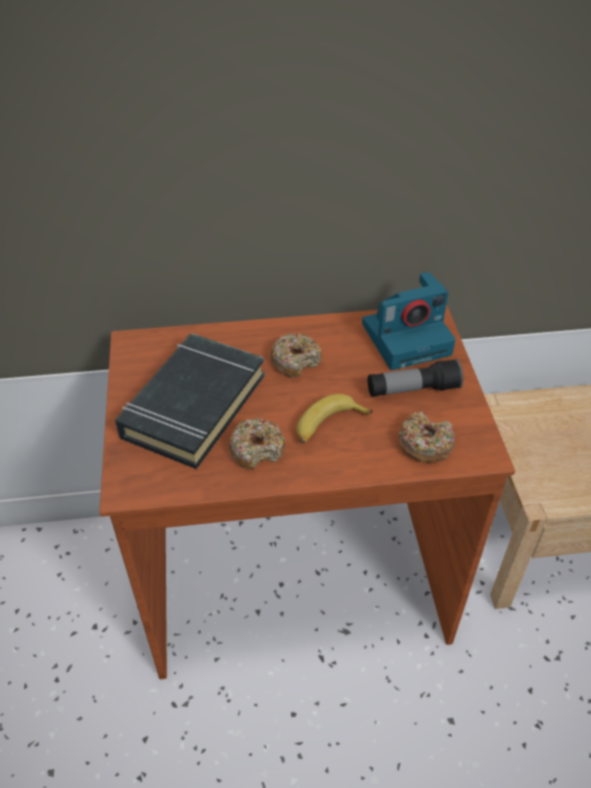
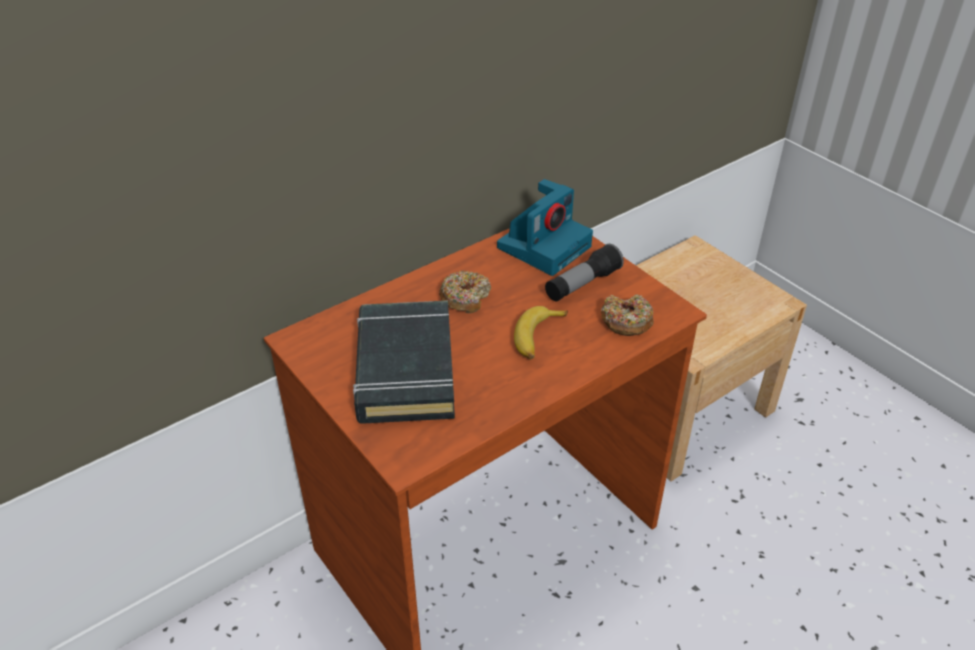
camera: 30 degrees left, 5 degrees down
(257, 449) = (494, 381): donut -> none

